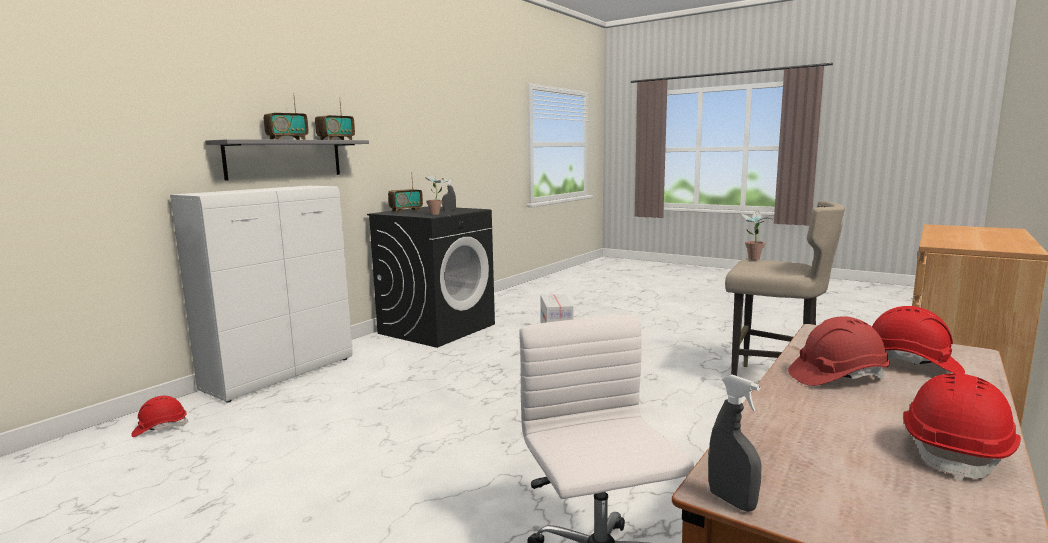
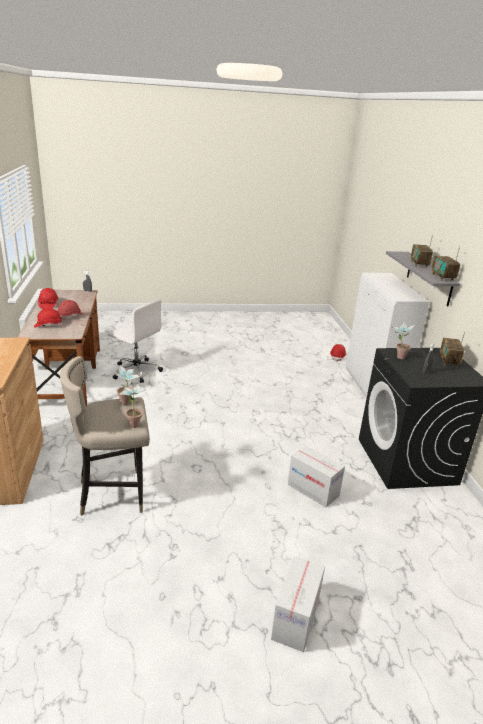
camera: 135 degrees right, 15 degrees up
(664, 311) = (296, 619): none -> cardboard box
(753, 267) = (127, 404): none -> potted plant

